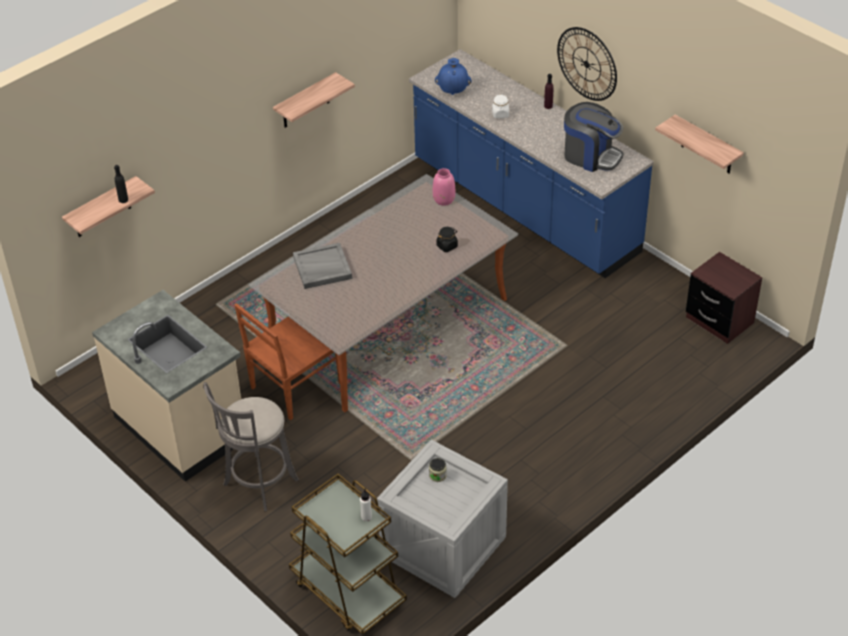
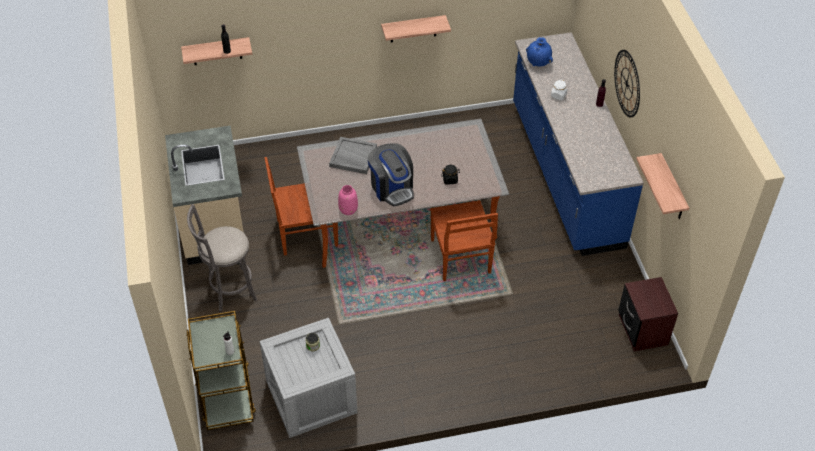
camera: 30 degrees right, 5 degrees up
(444, 199) = (477, 143): pink vase -> pink vase (348, 209)
(485, 335) = (460, 258): none -> brown chair
(591, 156) = (598, 157): coffee machine -> coffee machine (392, 188)

